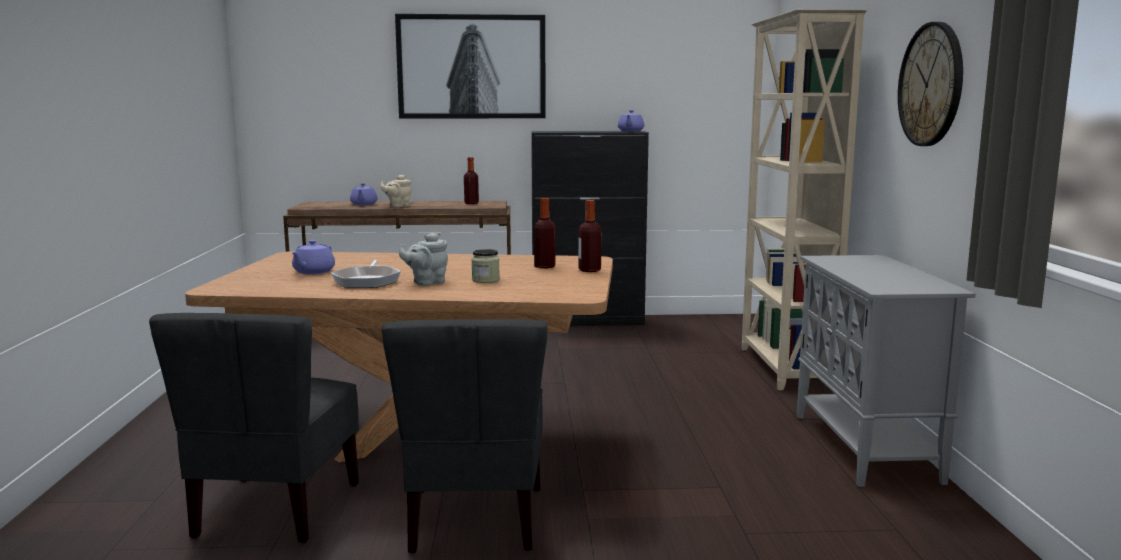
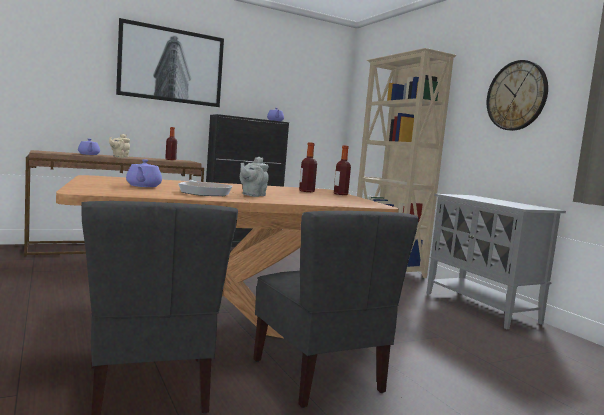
camera: 25 degrees left, 5 degrees down
(485, 280) = (290, 196): jar -> none

